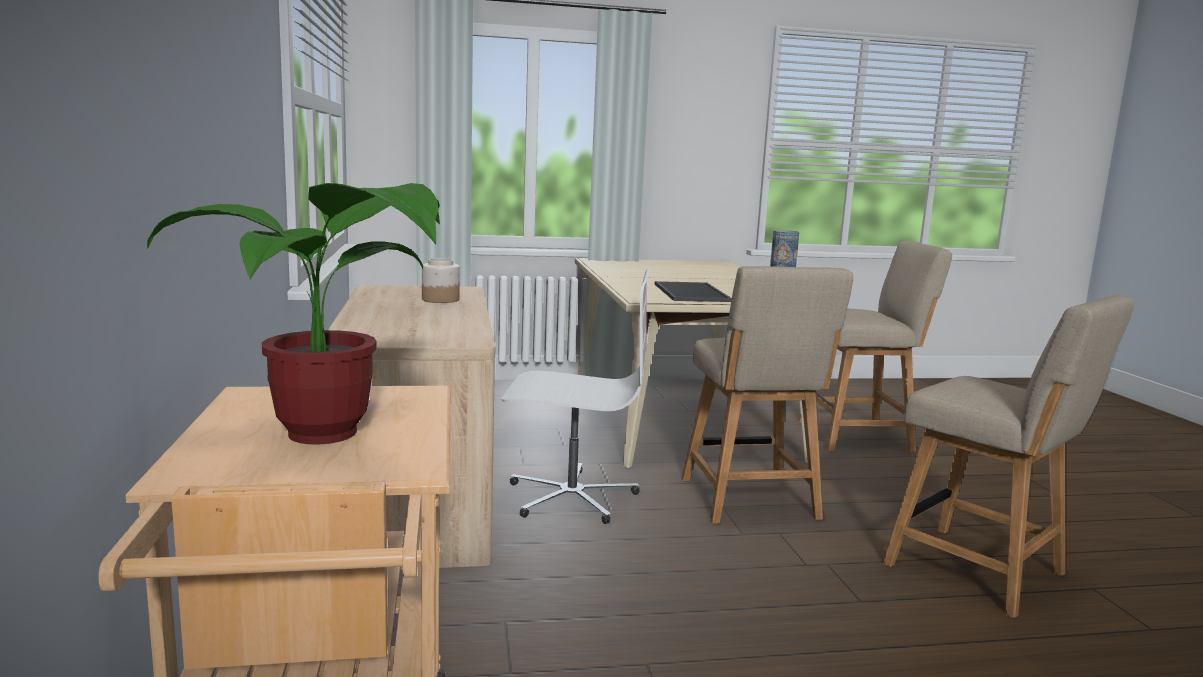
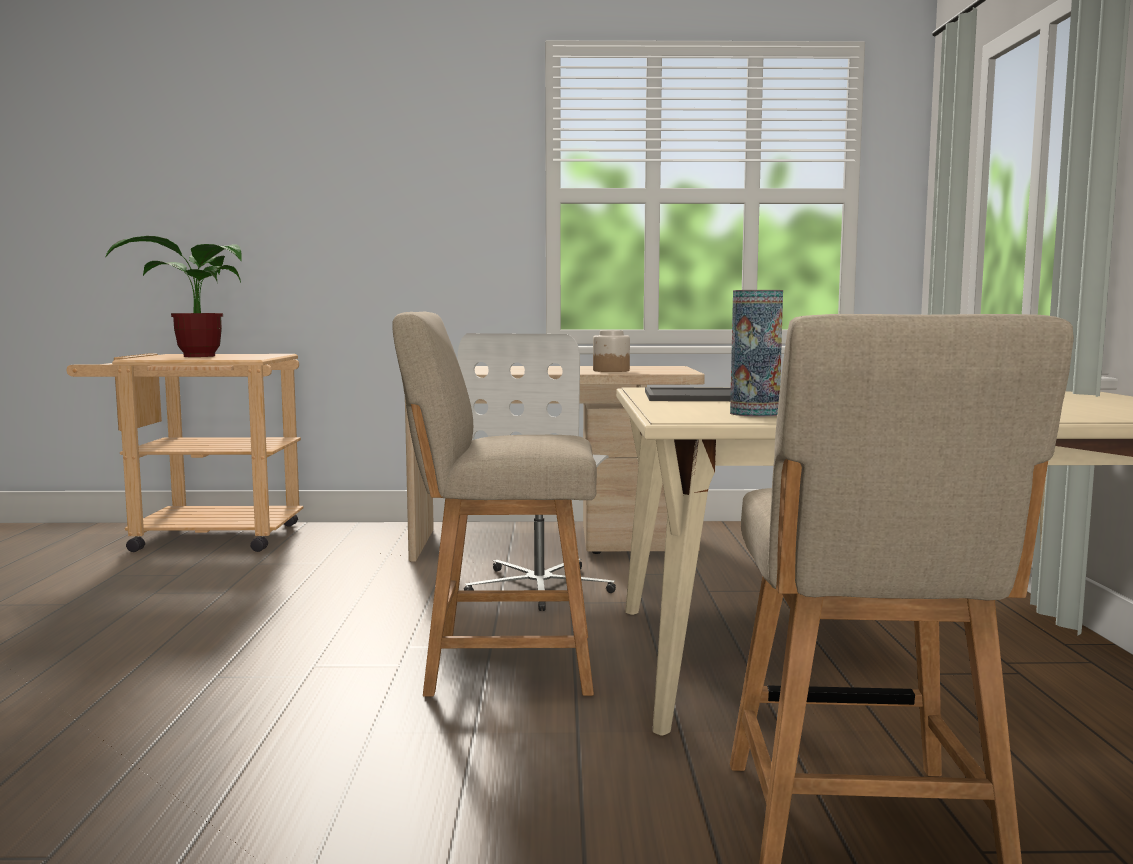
camera: 100 degrees right, 5 degrees down
(983, 573) = (189, 771): beige chair -> none

